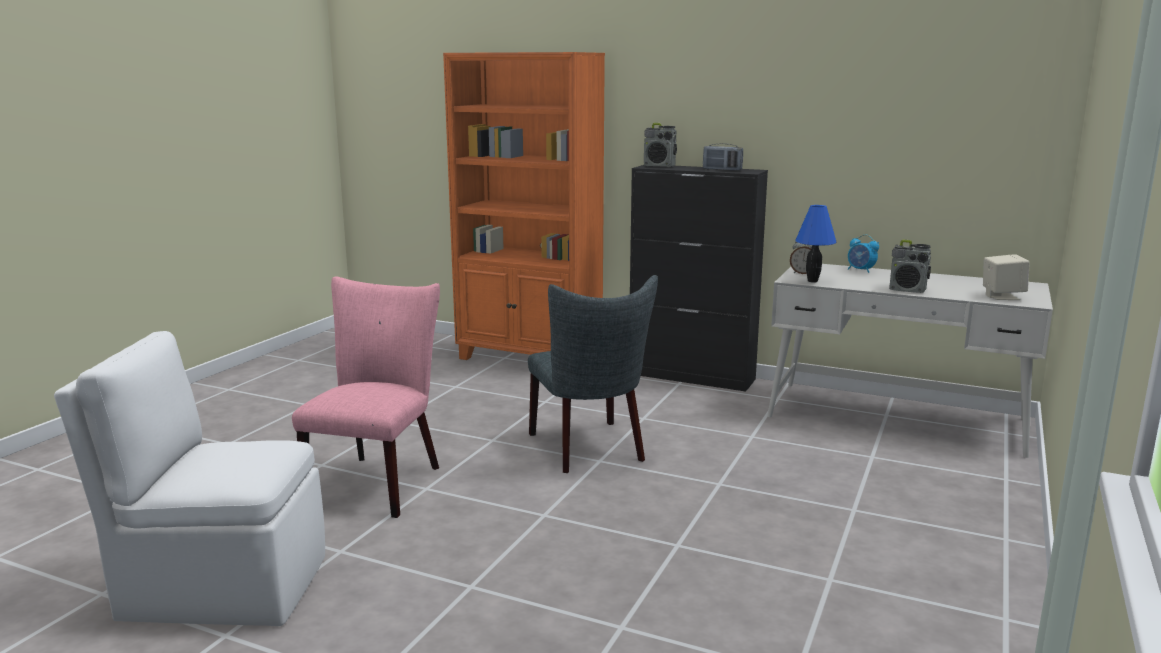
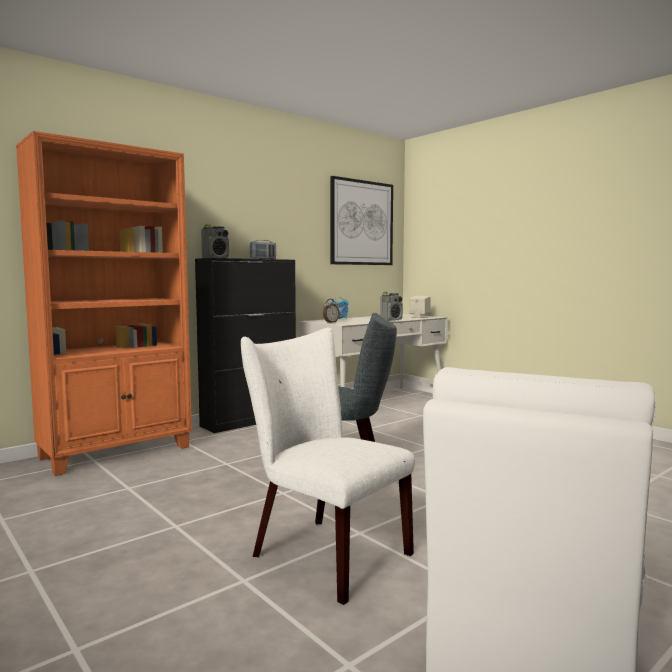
camera: 65 degrees left, 10 degrees down
(379, 481) = (322, 552): pink chair -> white chair
(813, 281) = (351, 323): blue table lamp -> none
(956, 108) = (361, 223): none -> picture

